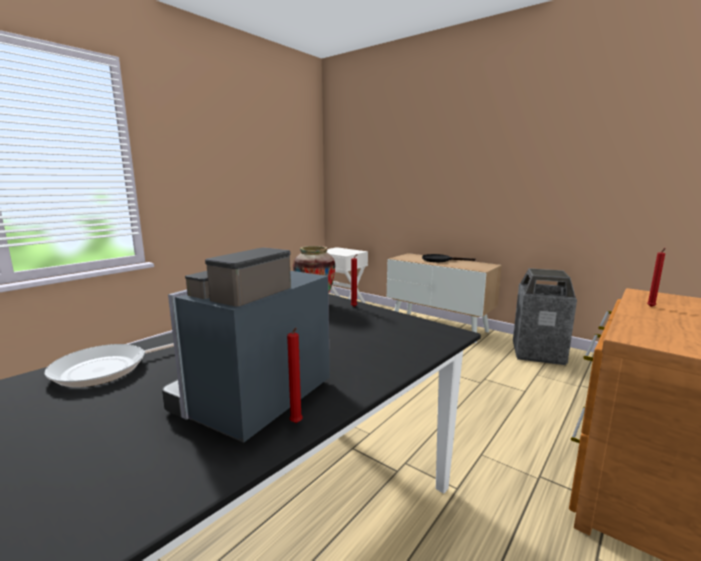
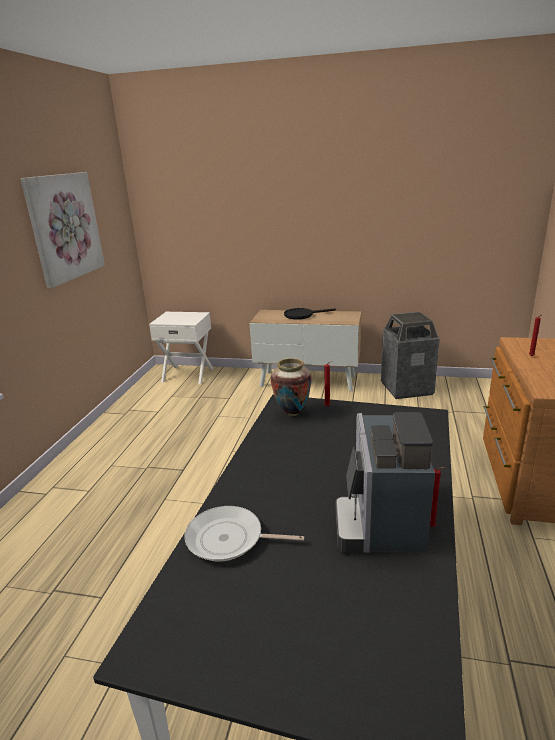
camera: 25 degrees left, 10 degrees up
(106, 369) = (229, 539): frying pan -> frying pan turned 75 degrees clockwise
(251, 159) = (65, 227): none -> picture

